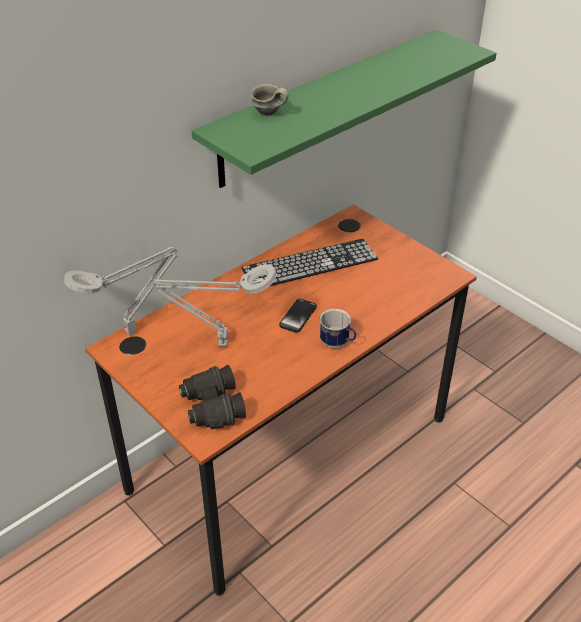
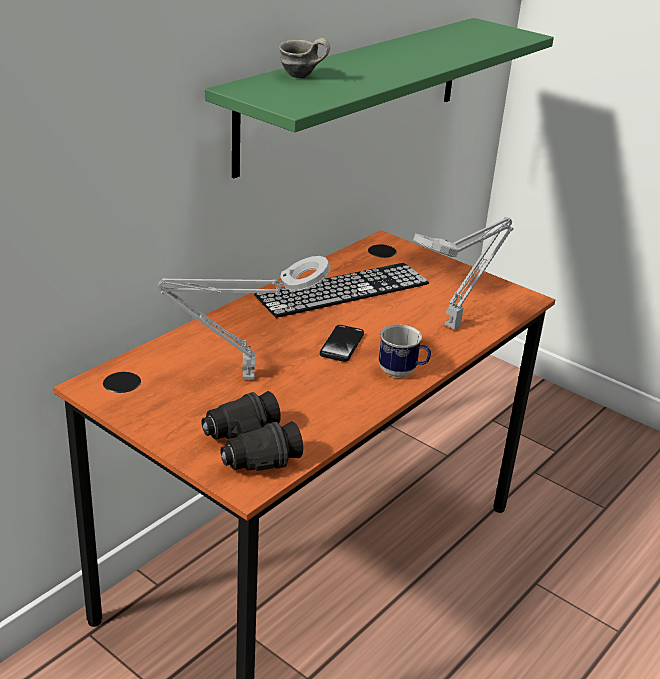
camera: 10 degrees left, 10 degrees down
(134, 330) = (121, 364): grey table lamp -> grey table lamp (455, 325)

